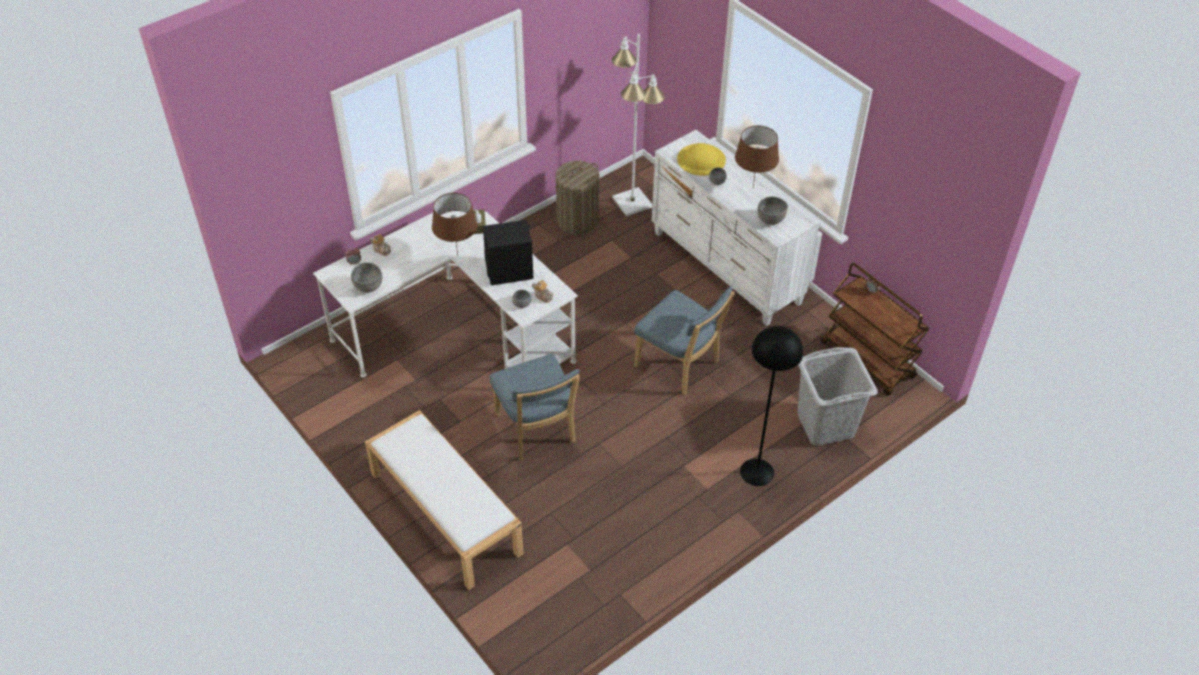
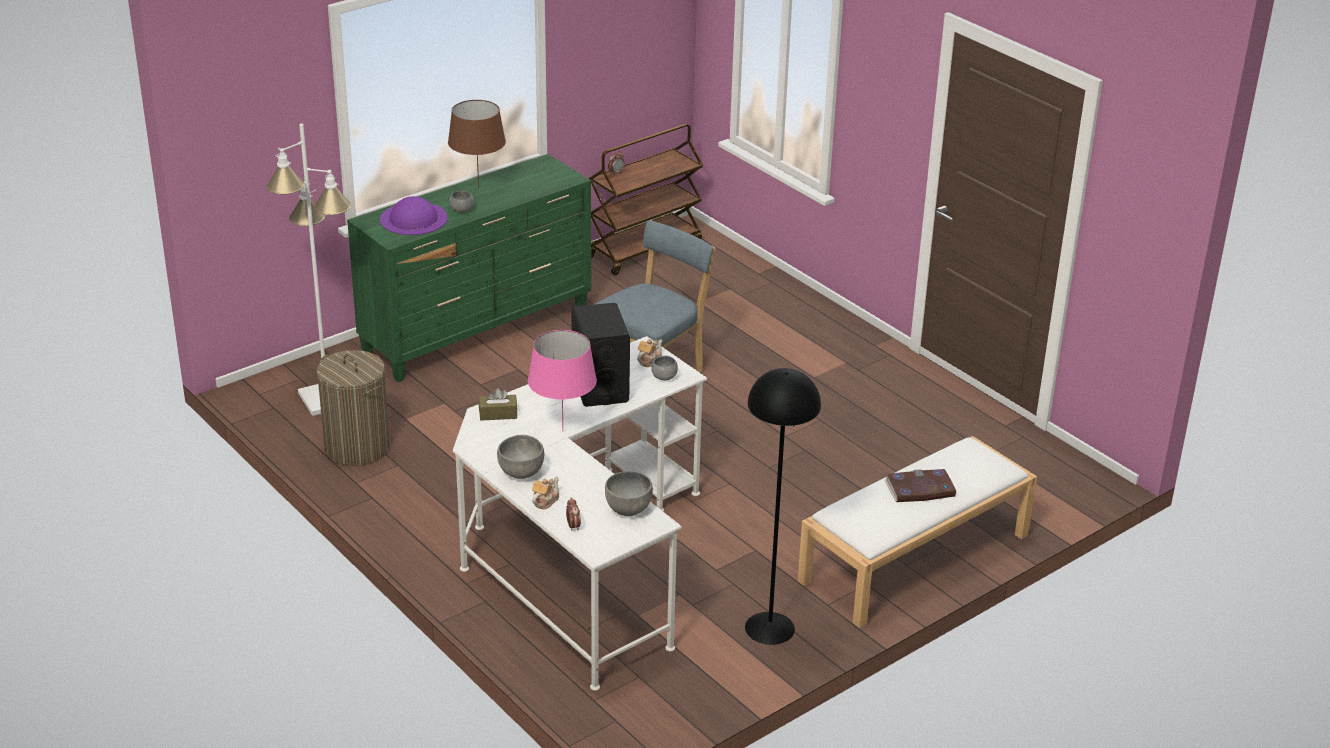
camera: 90 degrees left, 15 degrees down
(441, 475) = (920, 489): none -> book
(457, 255) = (562, 431): brown table lamp -> pink table lamp
(537, 431) = (769, 484): blue chair -> none
(701, 159) = (413, 218): yellow hat -> purple hat
(726, 268) = (478, 331): white dresser -> green dresser
(757, 472) = (817, 329): black floor lamp -> black floor lamp (770, 627)
(771, 220) = (541, 181): grey bowl -> grey bowl (521, 473)
(825, 425) = (744, 283): grey laundry basket -> none

